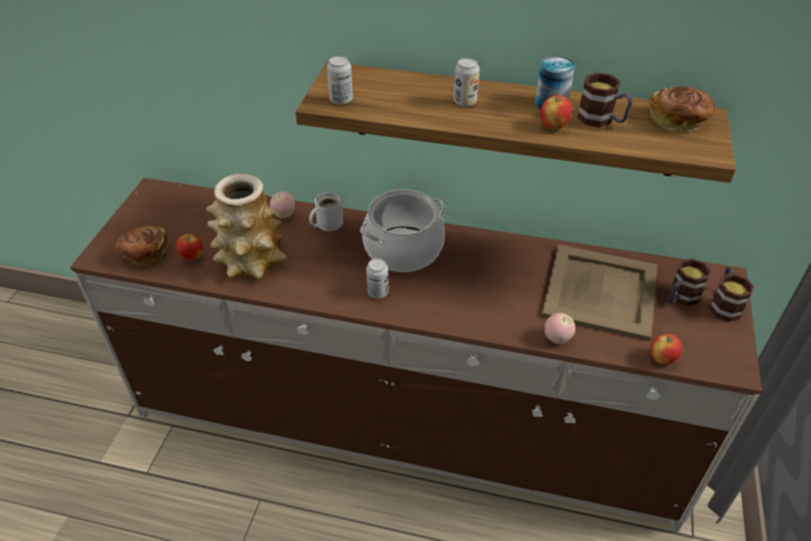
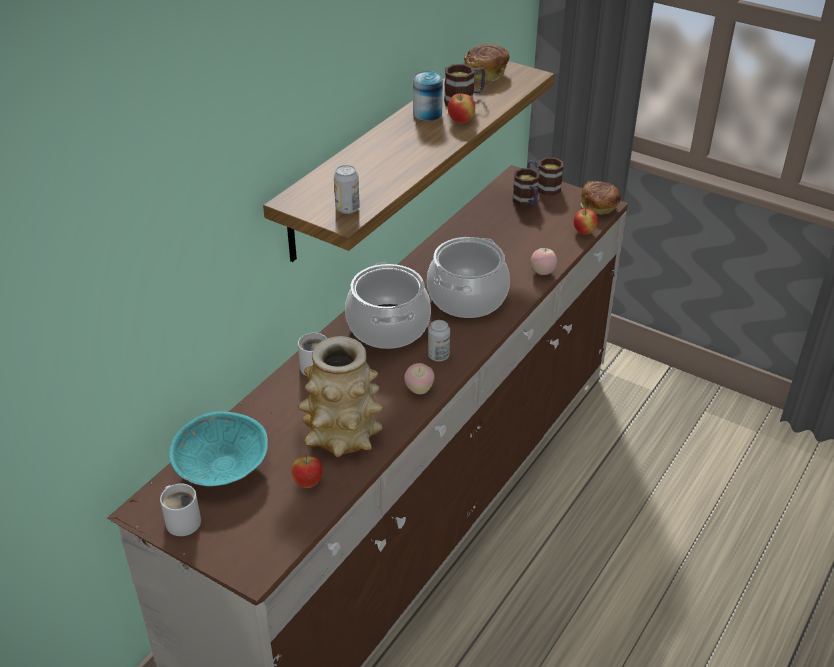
camera: 70 degrees left, 5 degrees down
(144, 209) = (183, 519): none -> white mug
(145, 255) = (278, 524): bread -> bread (599, 207)
(200, 210) = (221, 467): none -> turquoise bowl
(284, 215) = (278, 399): apple -> apple (419, 390)
(465, 102) = (397, 149): can -> none
(477, 290) = (467, 297): none -> cooking pot
(601, 291) = (501, 235): beige tray -> none

